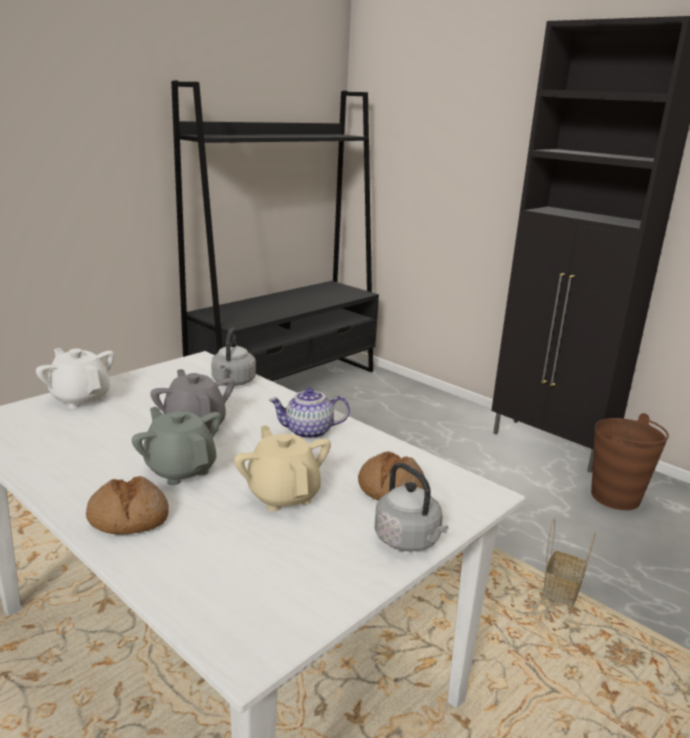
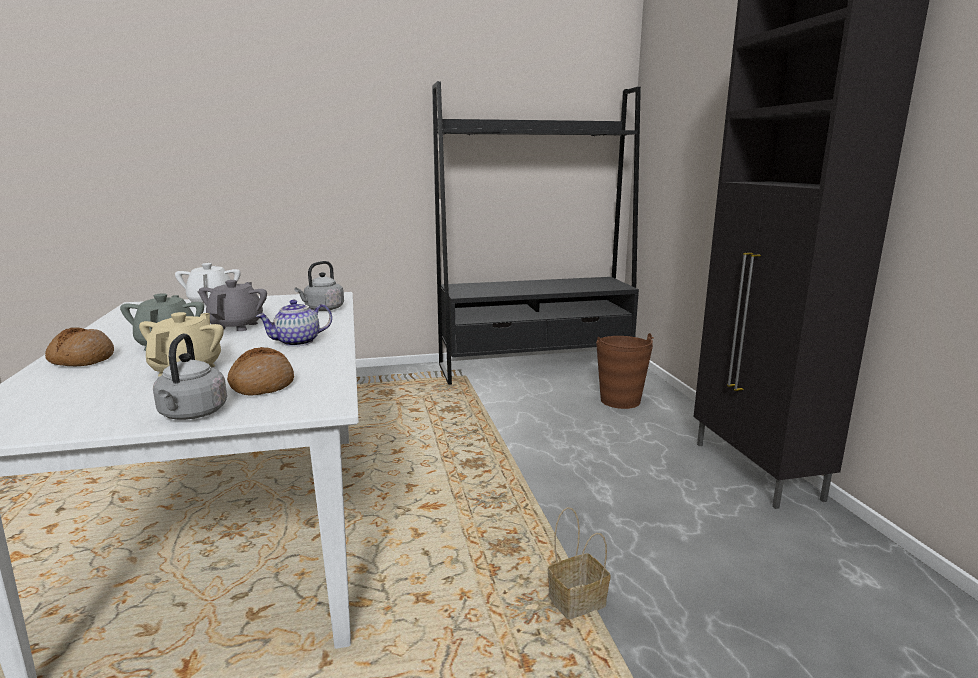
camera: 35 degrees right, 5 degrees down
(308, 432) = (297, 342): teapot -> teapot turned 60 degrees counterclockwise
(616, 497) = (777, 541): brown bucket -> brown bucket (620, 401)

